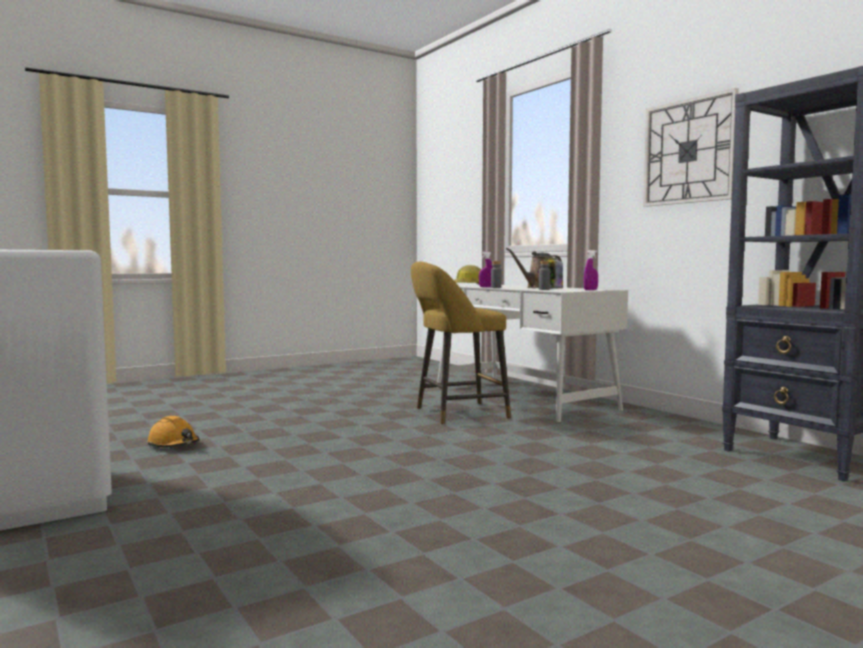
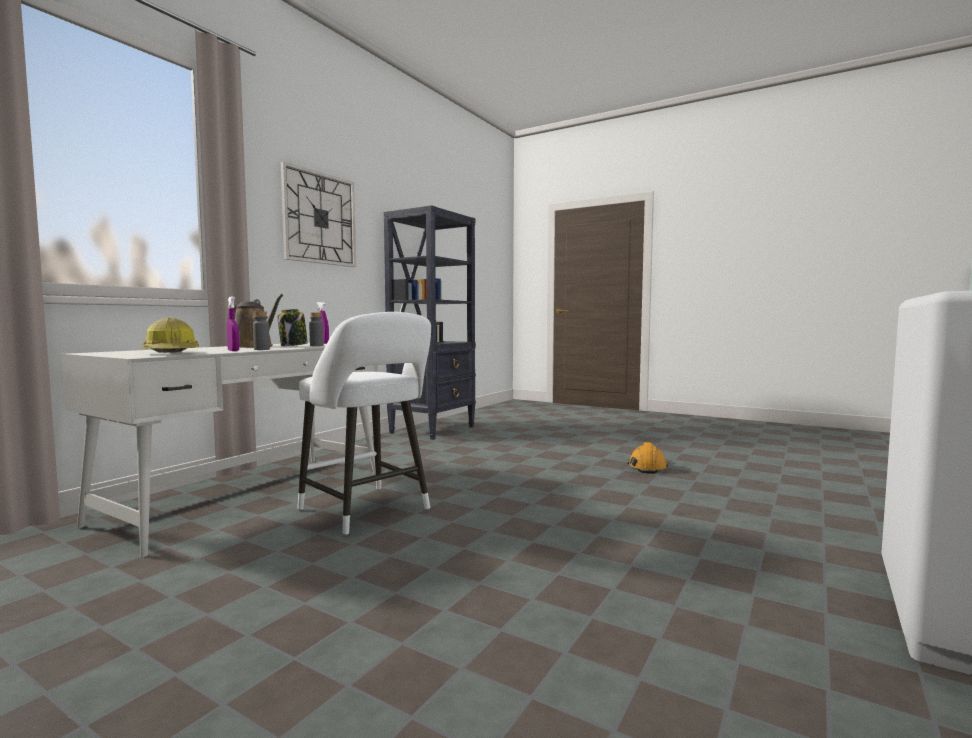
camera: 115 degrees left, 0 degrees up
(173, 445) = (733, 647): orange hard hat -> orange hard hat (647, 467)
(456, 414) = (368, 511): yellow stool -> white stool

